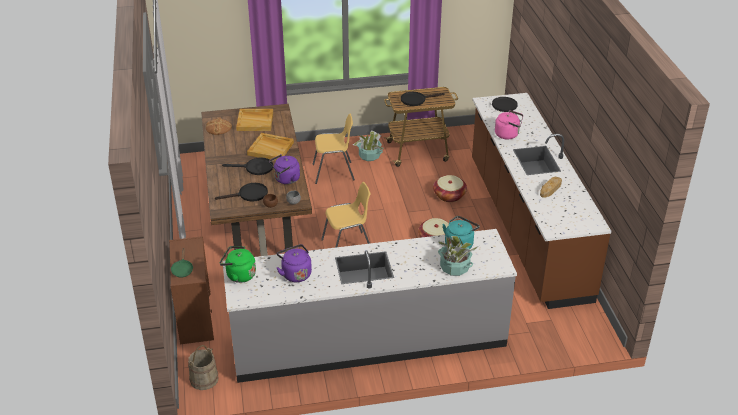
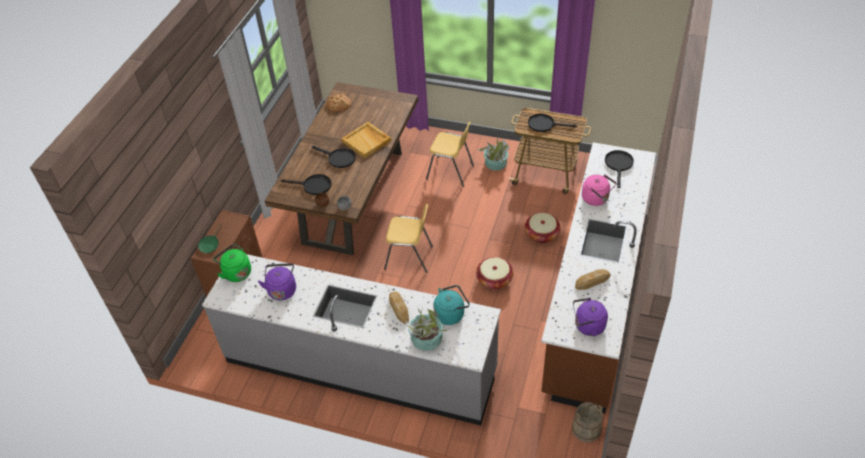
camera: 30 degrees right, 10 degrees up
(204, 379) = (204, 347): beige bucket -> beige bucket (586, 429)
(255, 121) = (374, 106): beige tray -> none
(285, 179) = (355, 180): purple kettle -> purple kettle (587, 326)
(413, 254) = (399, 308): none -> bread

